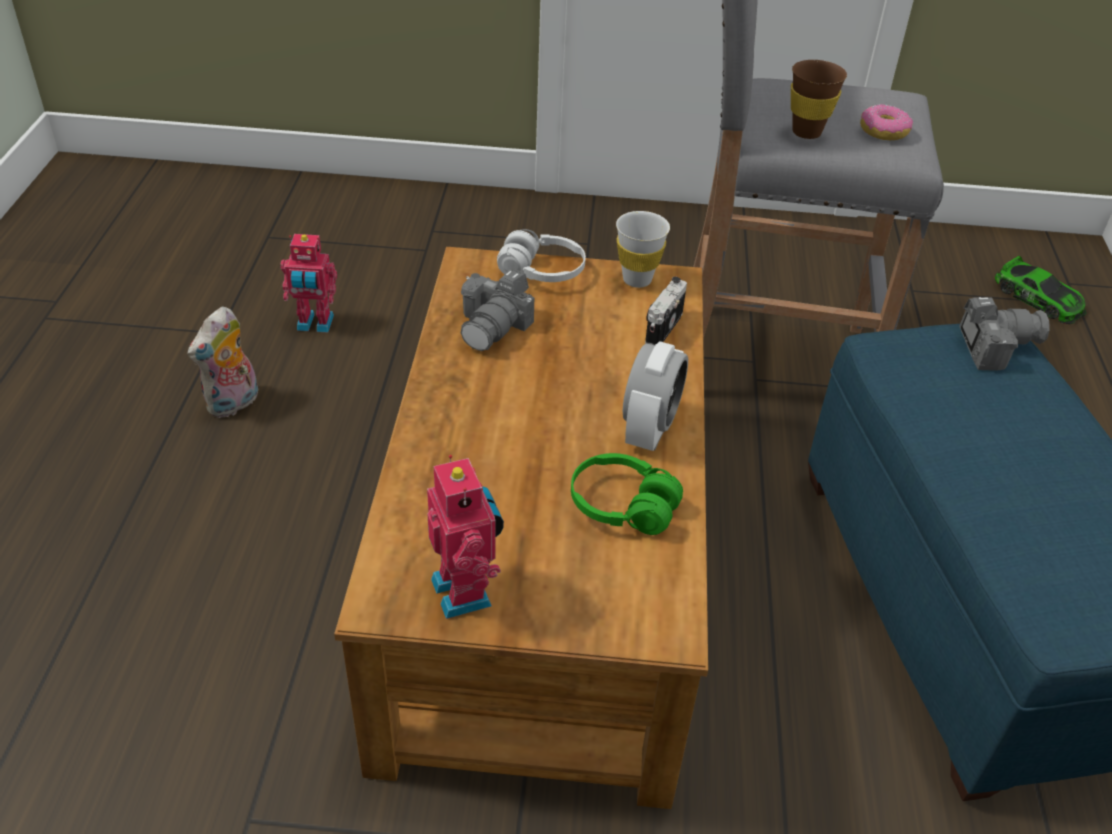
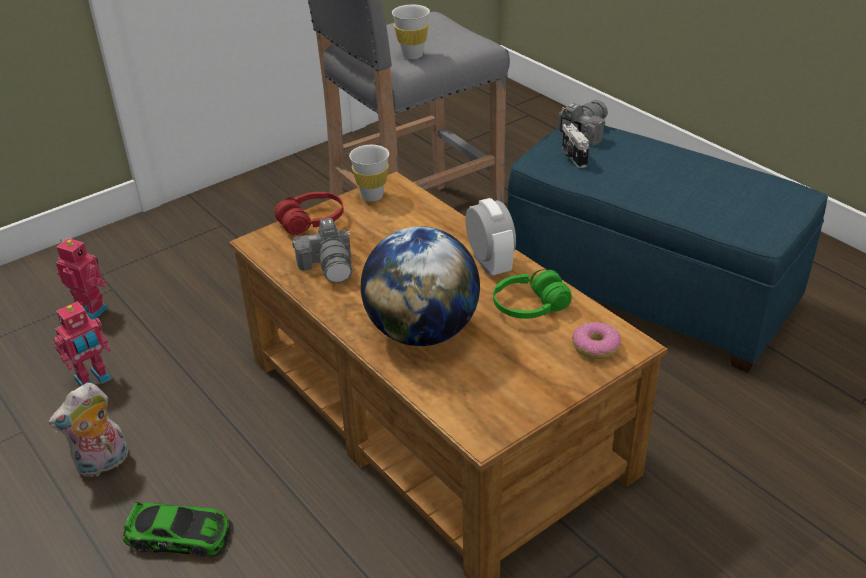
camera: 40 degrees left, 5 degrees down
(234, 404) = (102, 464): plush toy -> plush toy turned 60 degrees clockwise
(466, 591) = (516, 397): toy robot -> toy robot (92, 309)
(479, 454) = (422, 332): none -> globe
(542, 271) = (311, 222): white headphones -> red headphones
(661, 328) = (422, 212): camera -> camera (572, 157)
(806, 132) = (412, 55): brown cup -> white cup
(884, 131) = (449, 37): donut -> donut (596, 347)
(1038, 299) = (508, 121): toy car -> toy car (180, 535)

